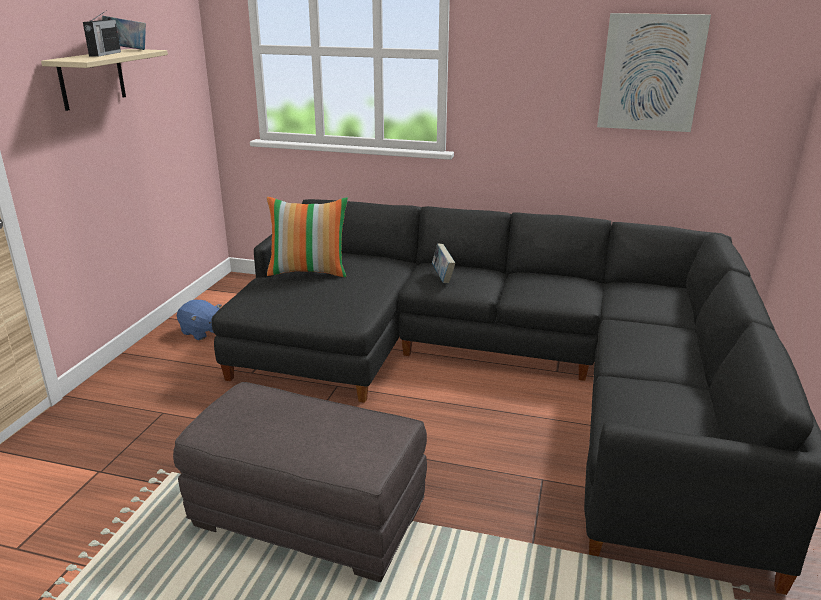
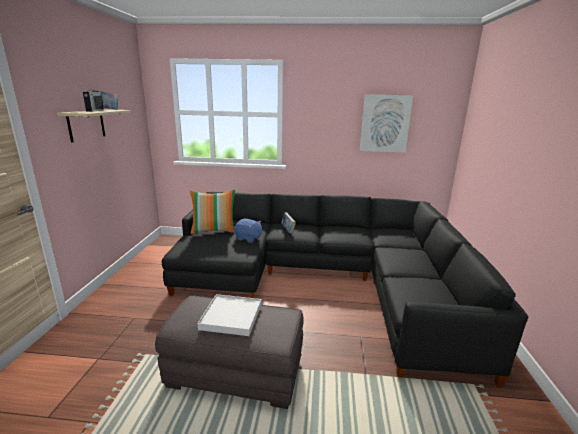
camera: 10 degrees left, 5 degrees down
(201, 332) = (149, 269): blue plush toy -> blue plush toy (248, 238)
(299, 422) = (231, 316): none -> white tray

